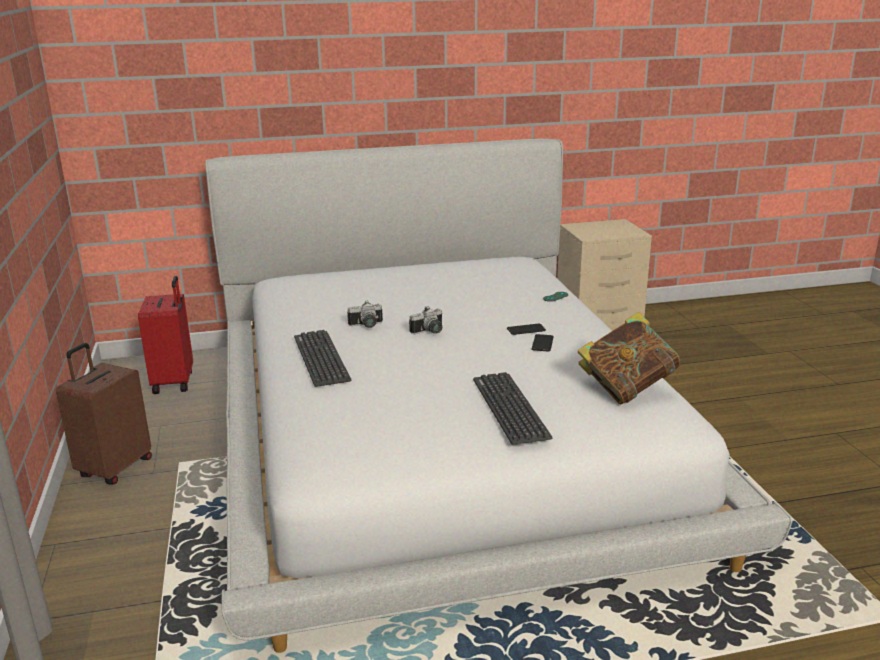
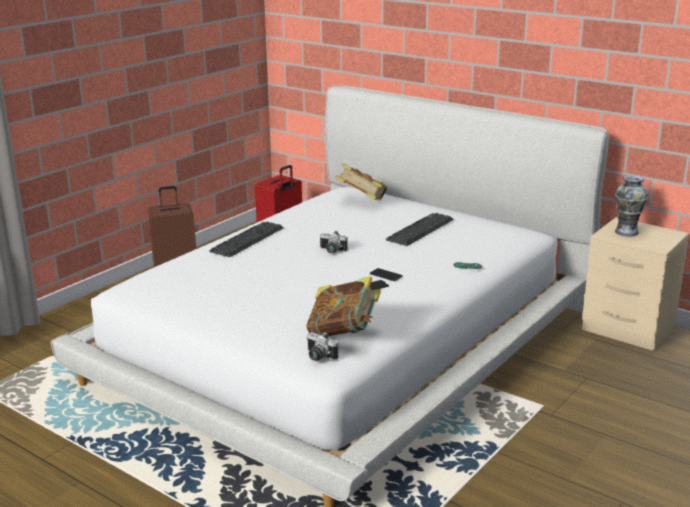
camera: 50 degrees right, 0 degrees up
(333, 283) = (361, 202): none -> book
(366, 325) = (311, 233): camera -> camera (318, 357)
(510, 408) = (258, 308): keyboard -> keyboard (420, 230)
(594, 231) = (626, 232): none -> vase

